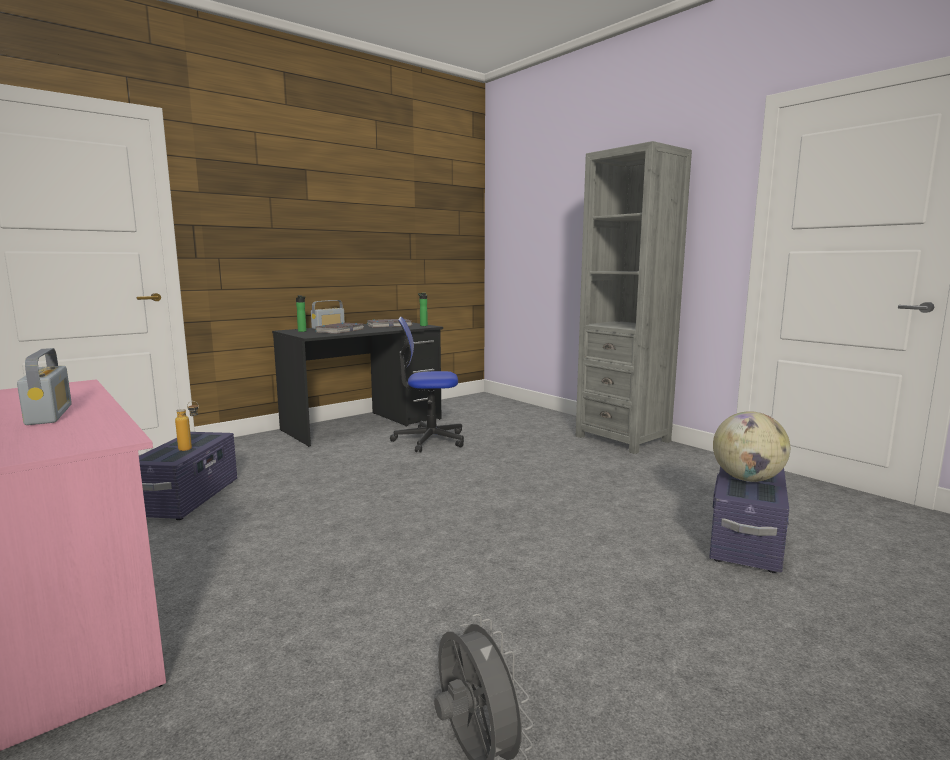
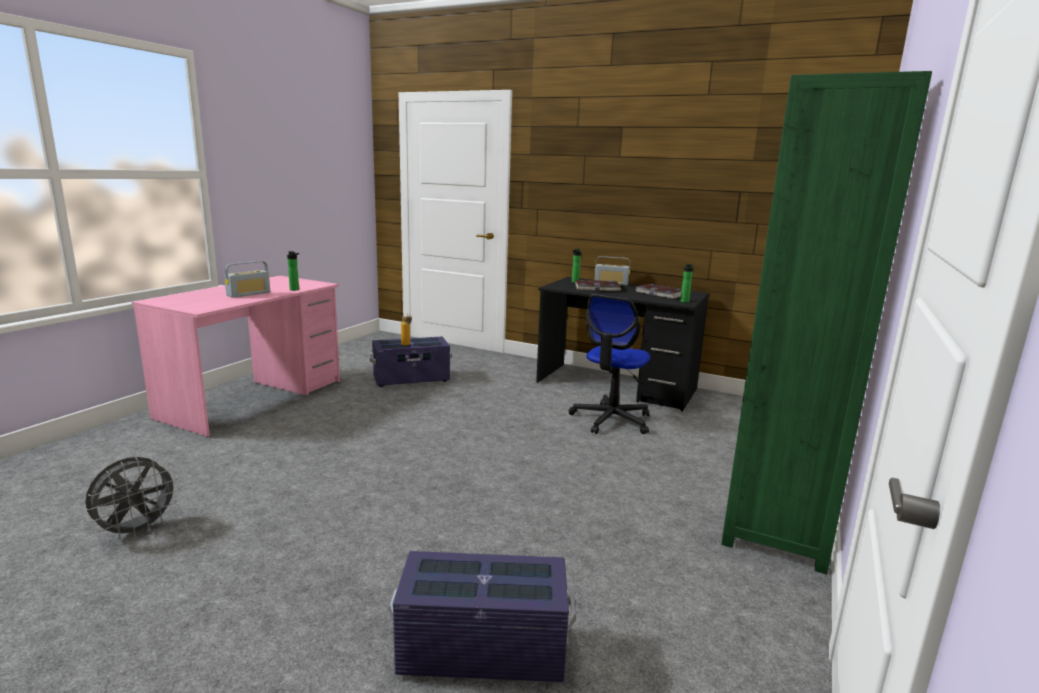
camera: 65 degrees right, 5 degrees up
(87, 395) = (295, 290): none -> bottle
(429, 440) = (611, 420): office chair -> office chair turned 120 degrees counterclockwise
(622, 439) = (777, 530): grey bookcase -> green bookcase
(747, 479) = (485, 575): globe -> none

